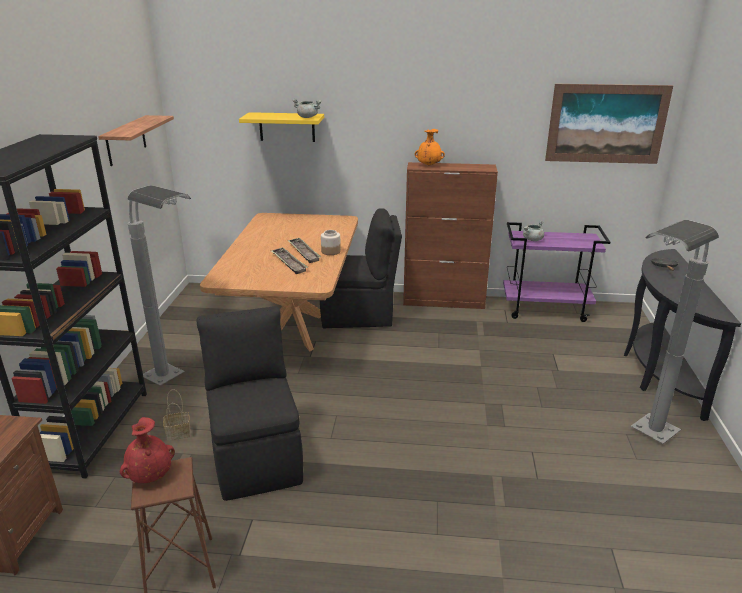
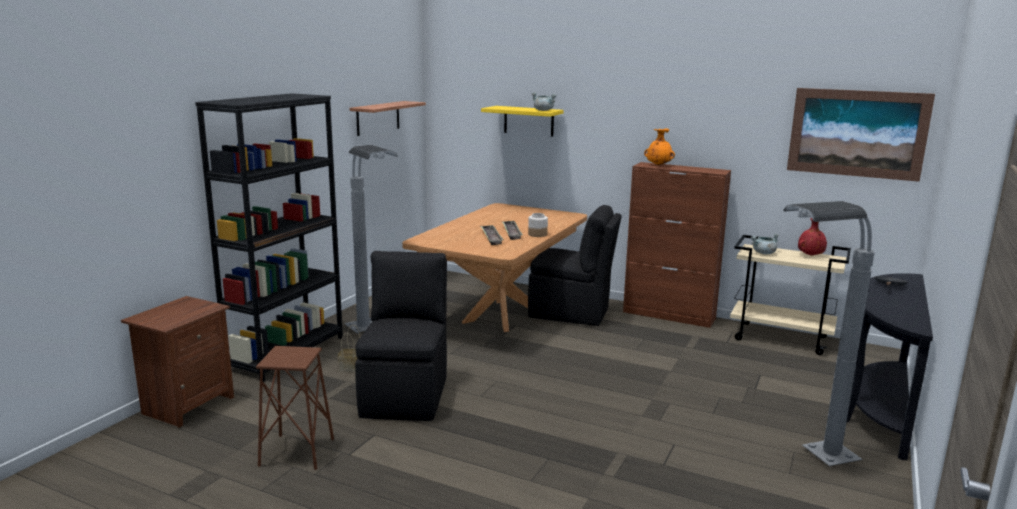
camera: 20 degrees right, 10 degrees down
(150, 475) = (282, 351): red vase -> red vase (810, 255)
(546, 309) = (781, 338): purple cart -> beige cart

